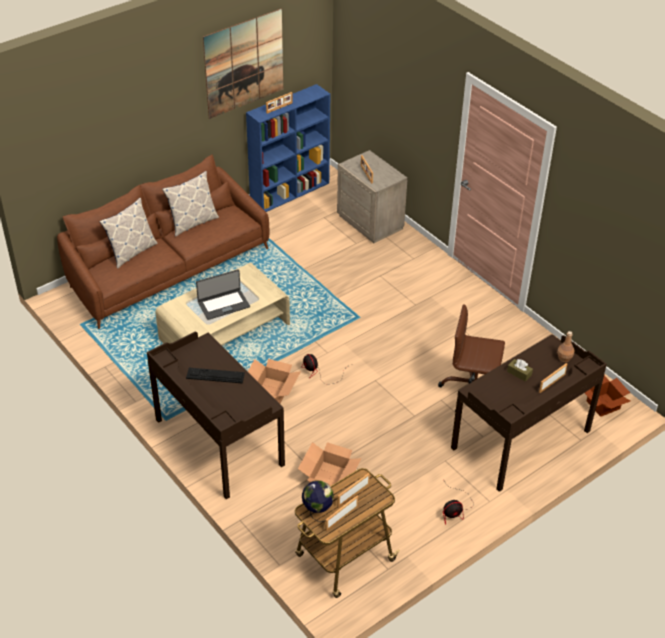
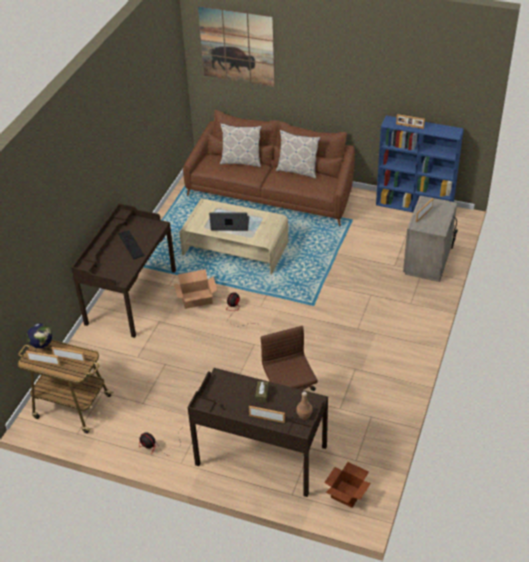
camera: 60 degrees right, 0 degrees up
(223, 304) = (230, 224): laptop -> laptop turned 150 degrees clockwise
(244, 63) = (391, 73): picture -> picture (237, 46)
(328, 479) = (137, 365): cardboard box -> none

